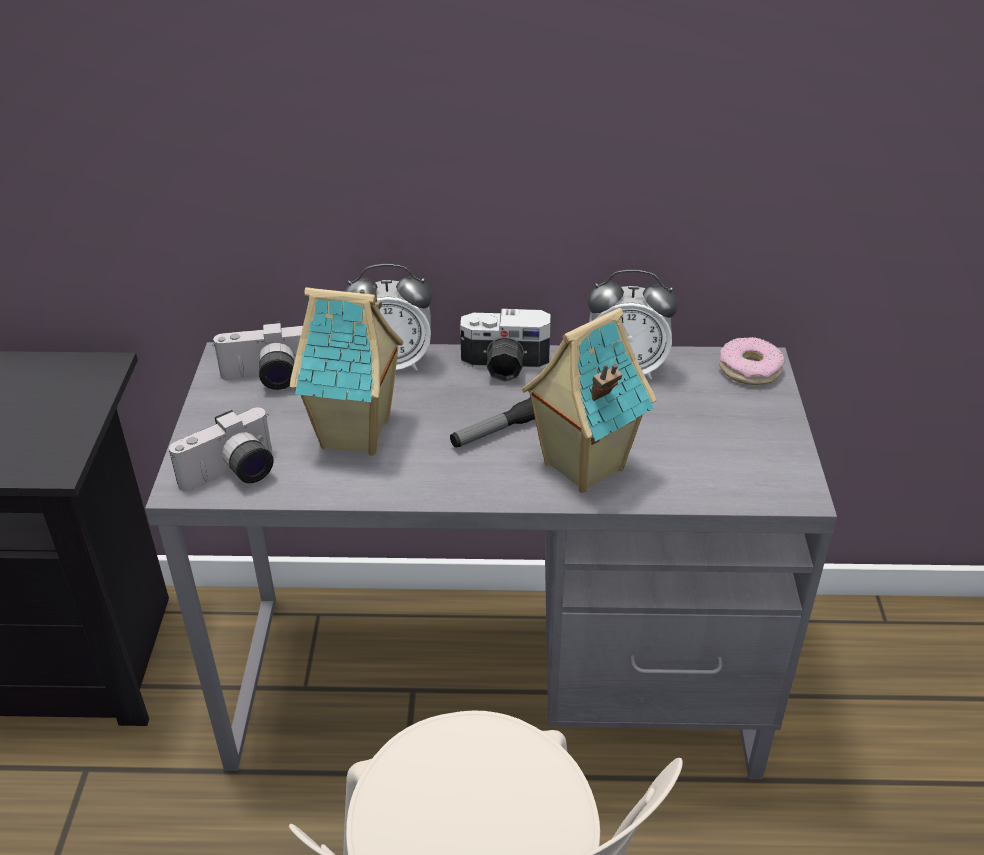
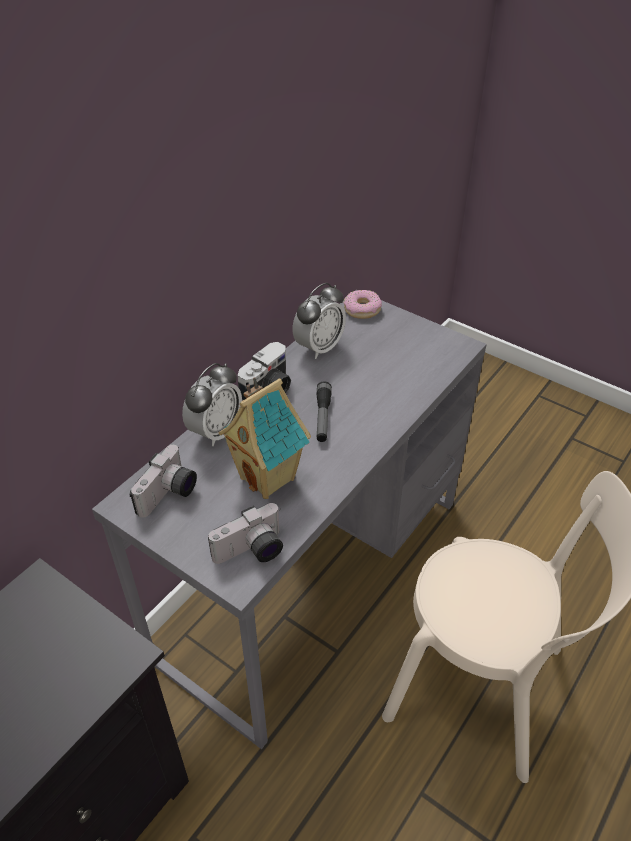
camera: 55 degrees left, 5 degrees up
(233, 475) = (252, 552): camera -> camera turned 60 degrees clockwise
(581, 467) = (380, 404): toy house -> none

